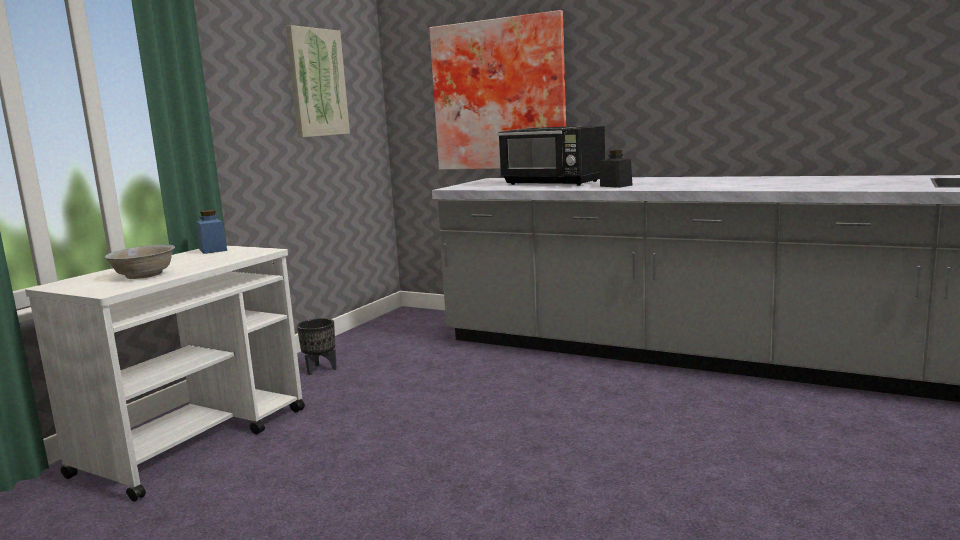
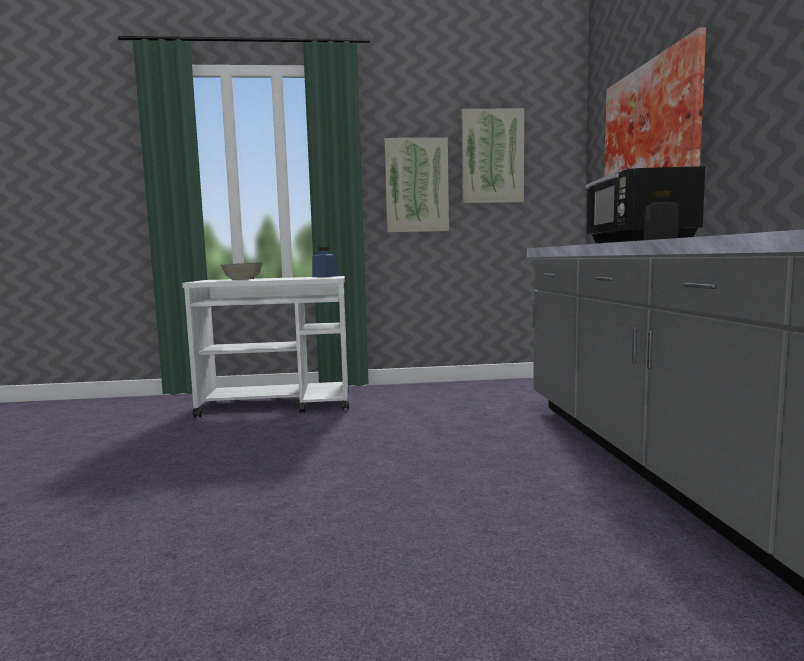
camera: 55 degrees right, 5 degrees down
(254, 117) = (416, 185): none -> picture
(321, 369) = (418, 394): black planter -> none

